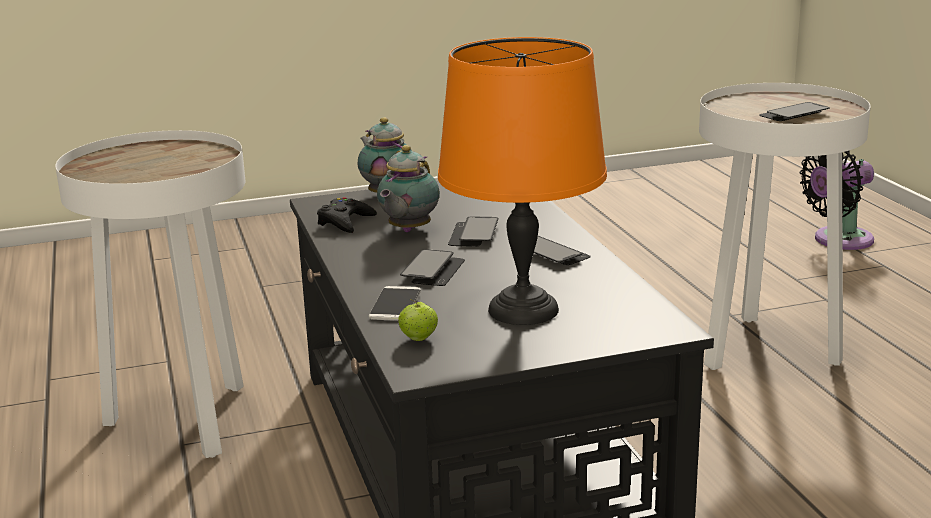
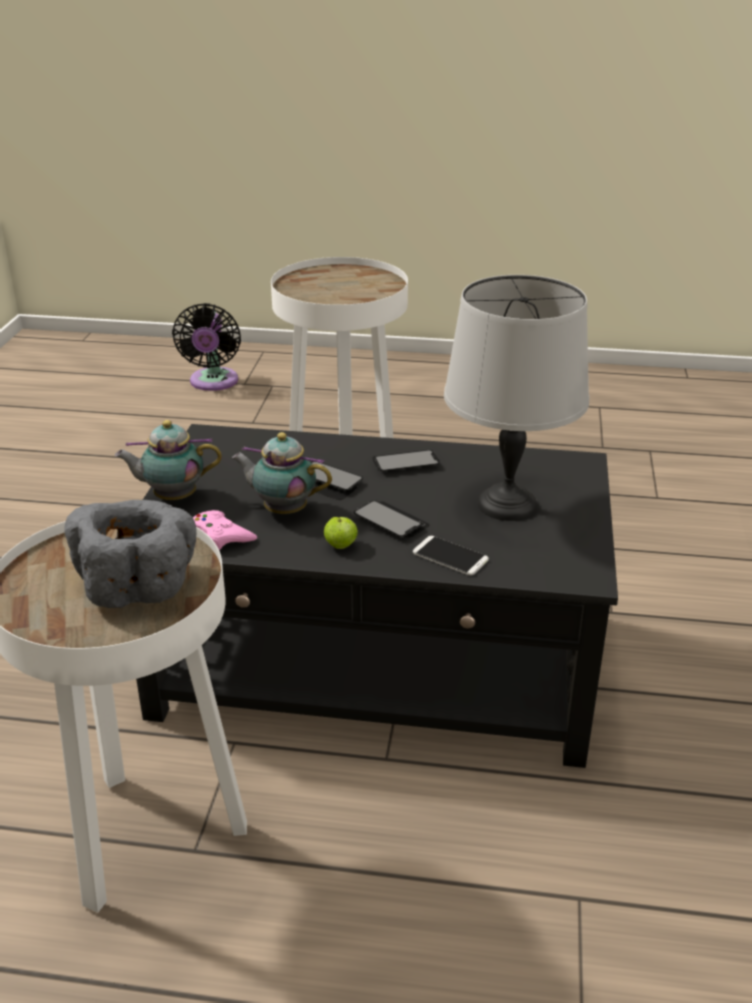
camera: 65 degrees left, 10 degrees up
(152, 171) = (138, 585): none -> grey bowl
(345, 222) = (221, 536): black game controller -> pink game controller
(408, 230) = (283, 510): teapot -> teapot turned 150 degrees clockwise
(419, 338) = (527, 562): apple -> apple (341, 546)
(522, 309) = (505, 504): orange table lamp -> grey table lamp
(794, 114) = (355, 286): phone -> none

